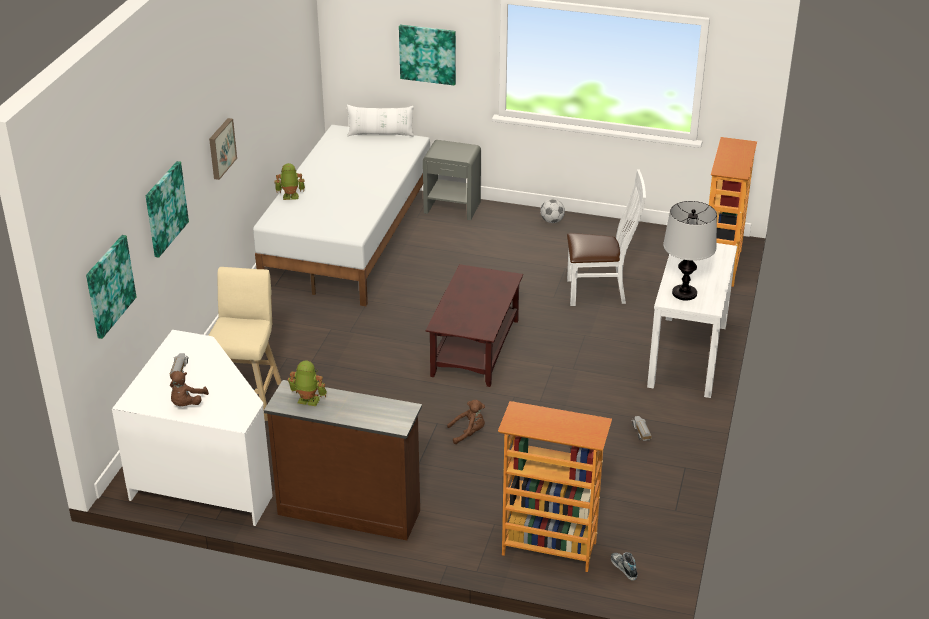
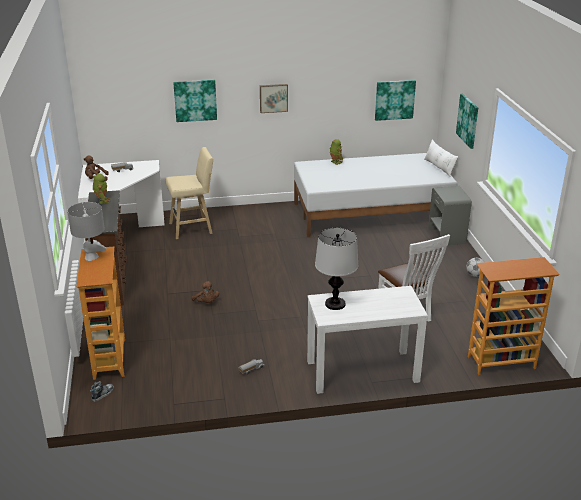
camera: 65 degrees right, 5 degrees down
(109, 286) = (123, 111): picture -> picture (394, 100)
(475, 347) = (297, 283): brown coffee table -> none
(529, 424) = (91, 257): none -> grey table lamp

